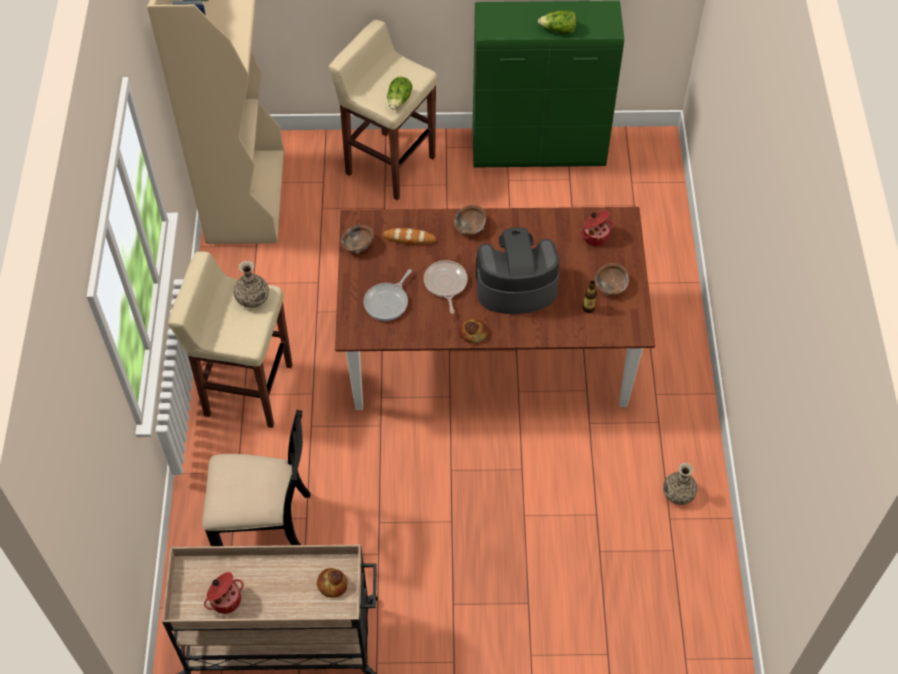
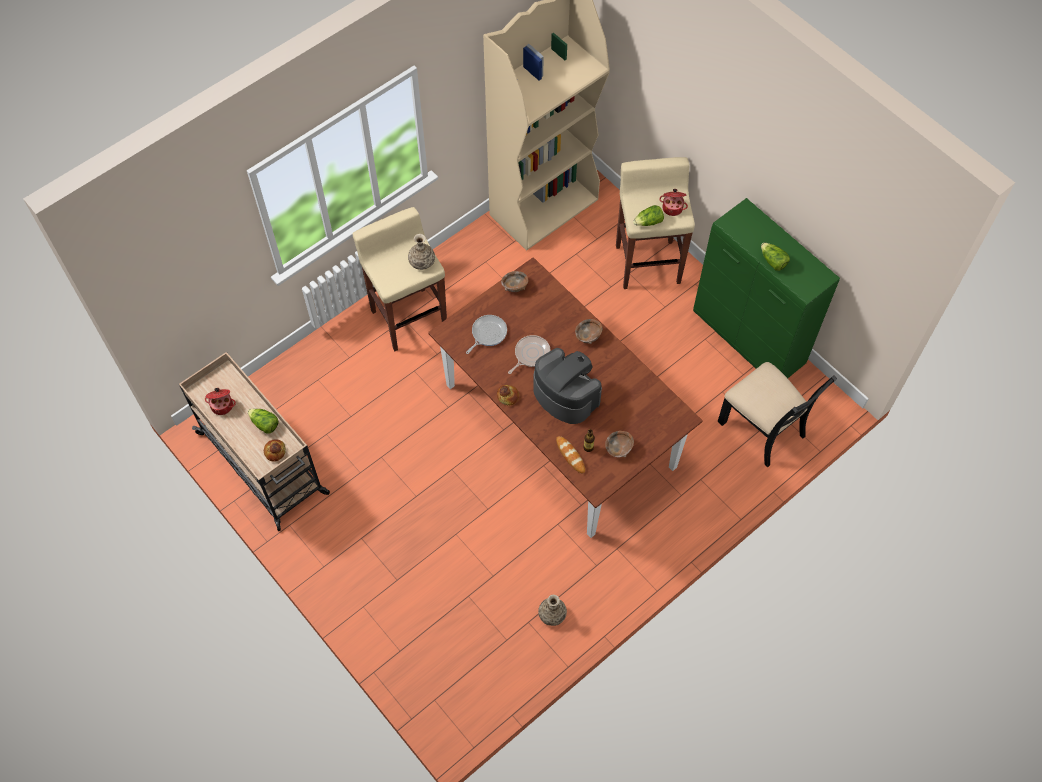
camera: 50 degrees right, 5 degrees up
(265, 524) = (328, 398): black chair -> black chair (763, 429)
(289, 573) = (264, 424): none -> lettuce
(388, 302) = (487, 333): frying pan -> frying pan turned 135 degrees clockwise
(409, 238) = (546, 309): bread -> bread (570, 455)
(595, 236) = (651, 411): cooking pot -> cooking pot (672, 207)

